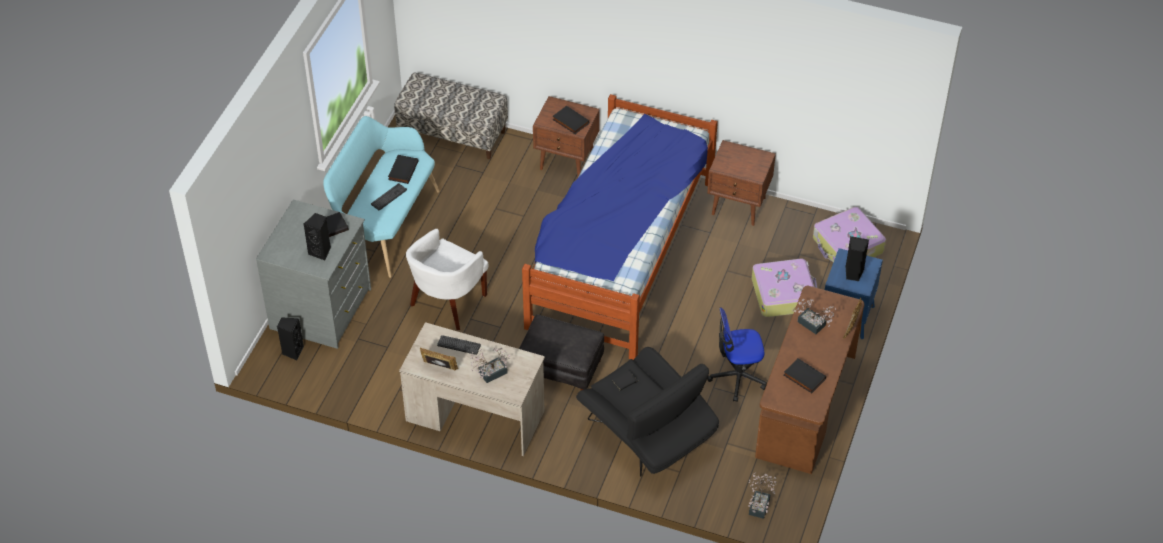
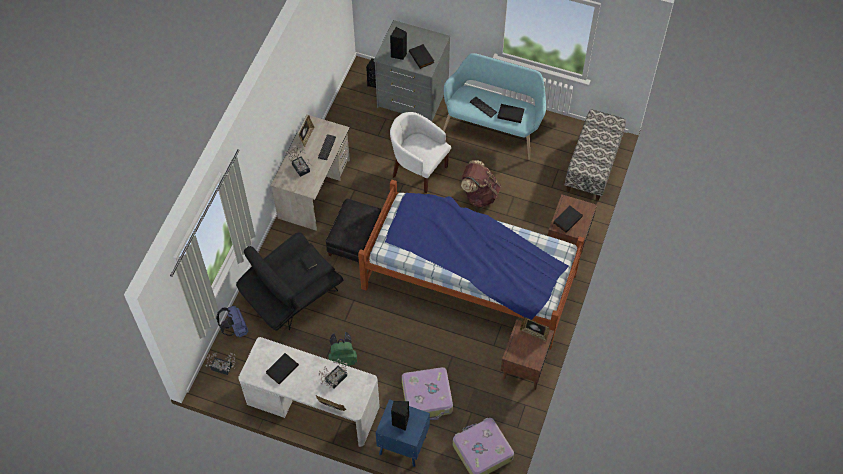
camera: 90 degrees right, 10 degrees up
(491, 241) = (479, 194): none -> brown backpack
(700, 494) = (235, 329): none -> blue backpack
(727, 156) = (534, 333): none -> picture frame
(737, 377) = (343, 358): office chair -> green backpack
(806, 405) = (313, 406): brown desk -> white desk

